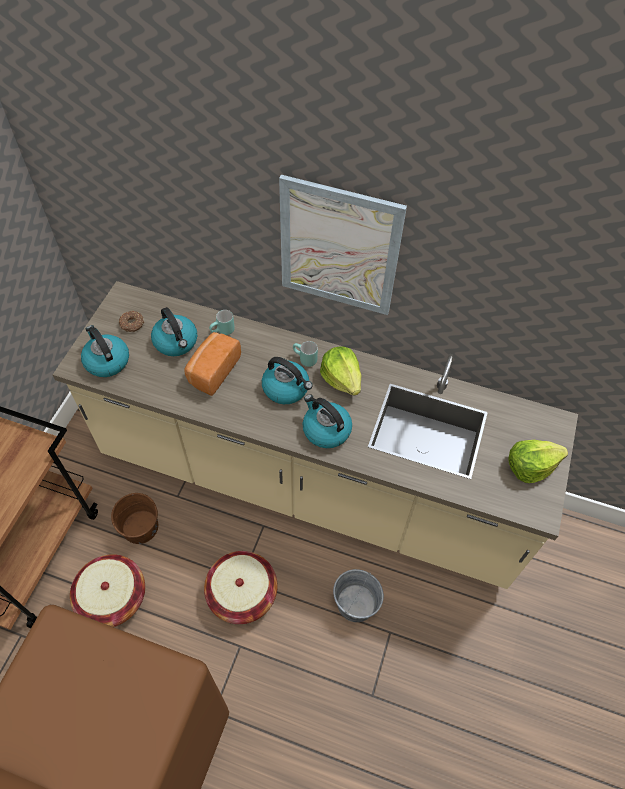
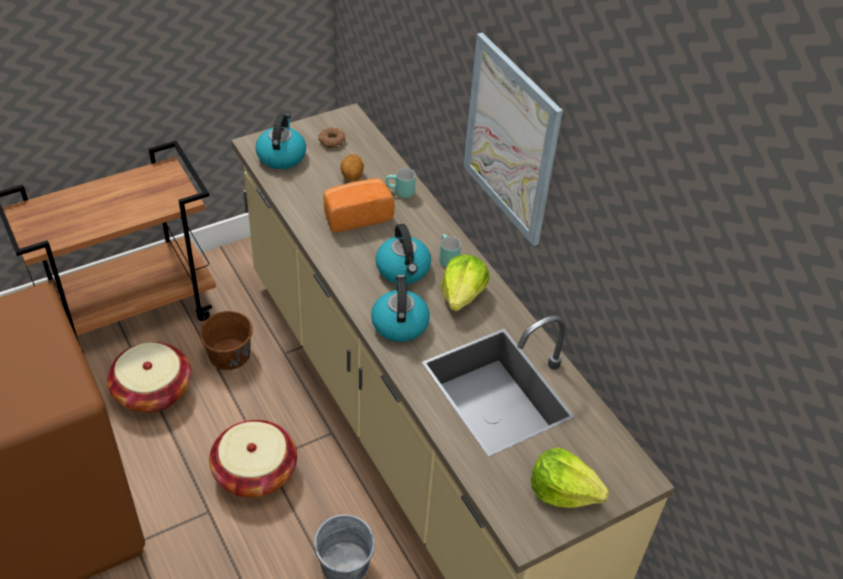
camera: 40 degrees right, 10 degrees down
(176, 342) = (351, 176): kettle -> potato

